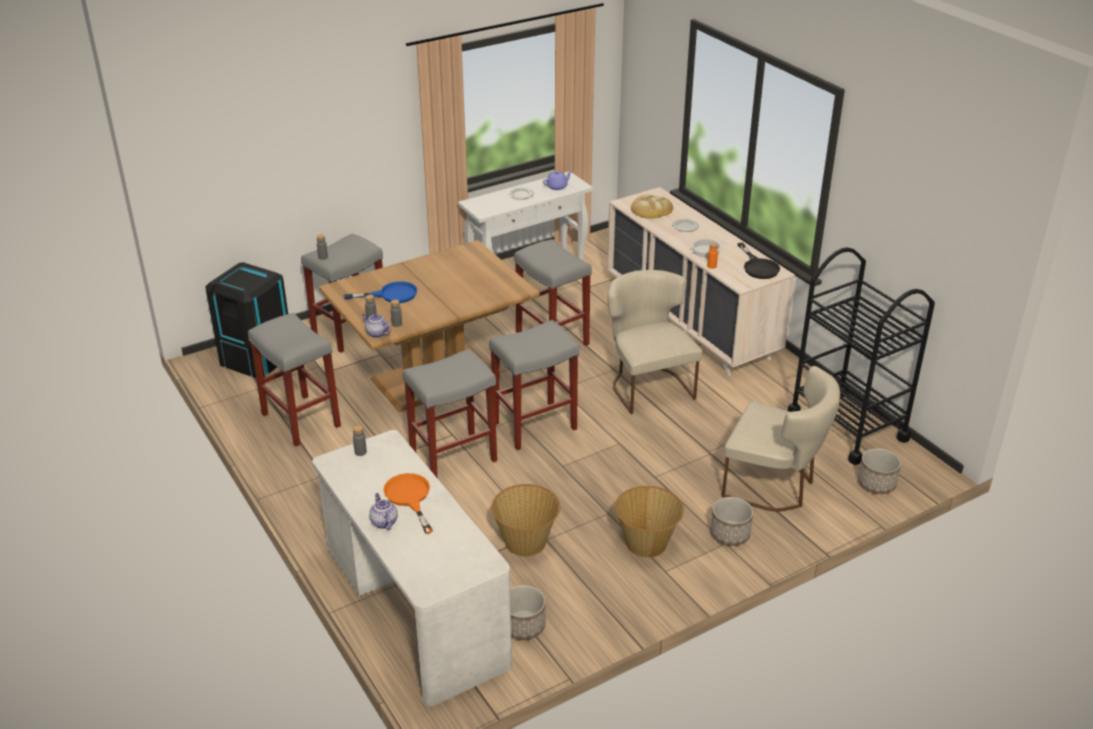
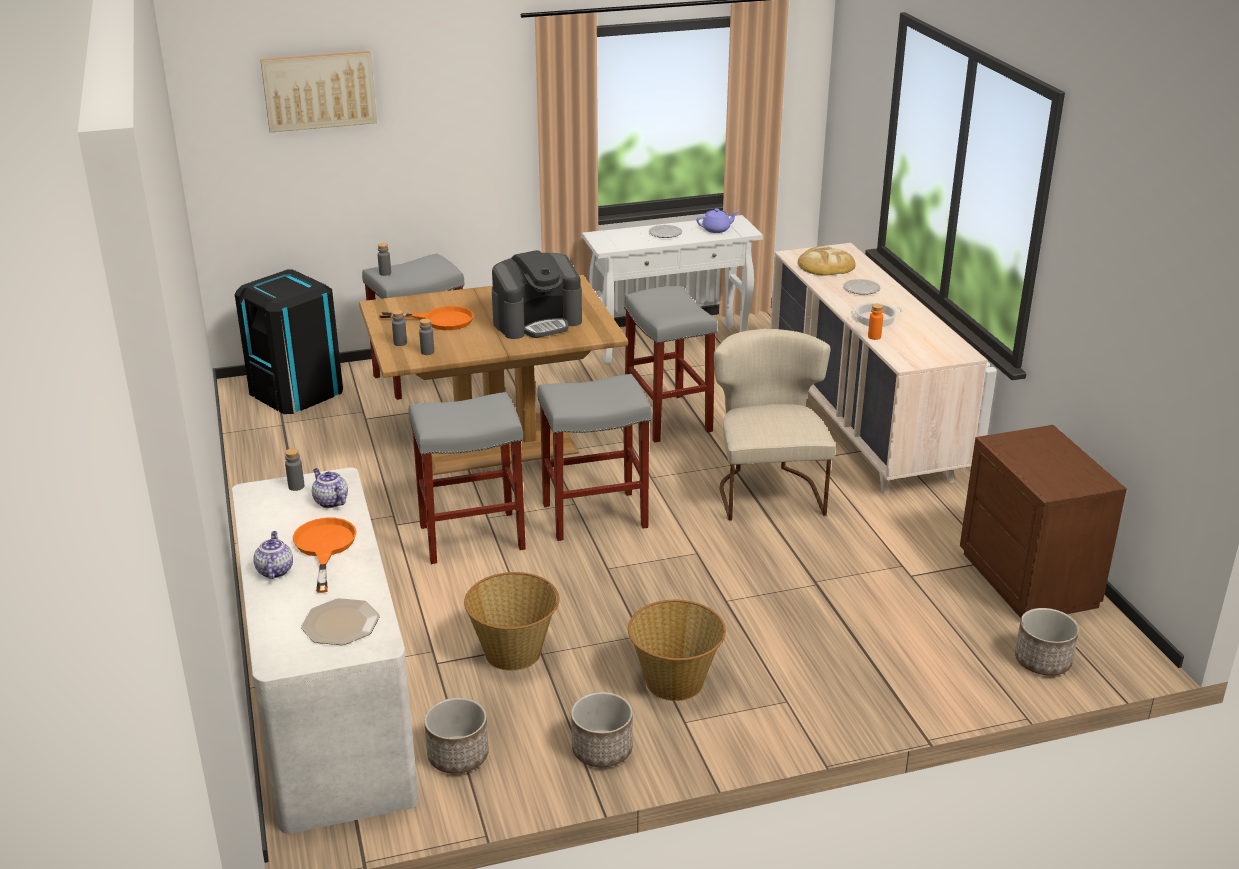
camera: 15 degrees right, 5 degrees down
(255, 120) = (319, 90): none -> picture
(300, 420) = (308, 466): grey stool -> none
(376, 333) = (396, 359): teapot -> teapot (330, 501)
(391, 295) = (440, 320): blue frying pan -> orange frying pan
(454, 554) = (340, 624): none -> plate
(465, 286) = (537, 322): none -> coffee machine
(730, 534) = (798, 690): planter -> planter (602, 750)
(758, 267) = (939, 345): black frying pan -> none
(774, 485) = (889, 639): beige chair -> none
(847, 426) = (1030, 580): black cart -> brown nightstand

